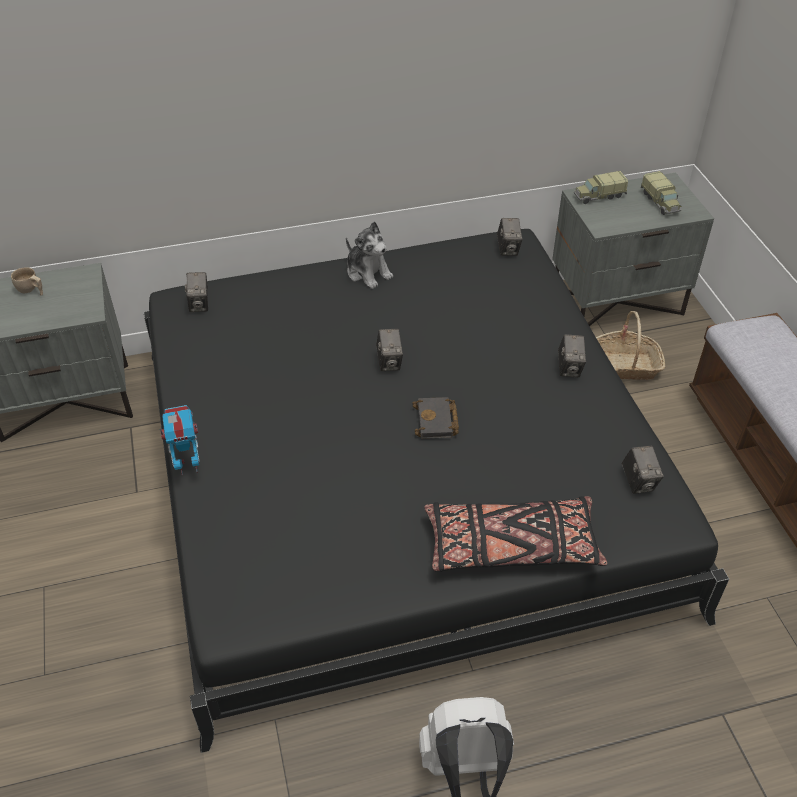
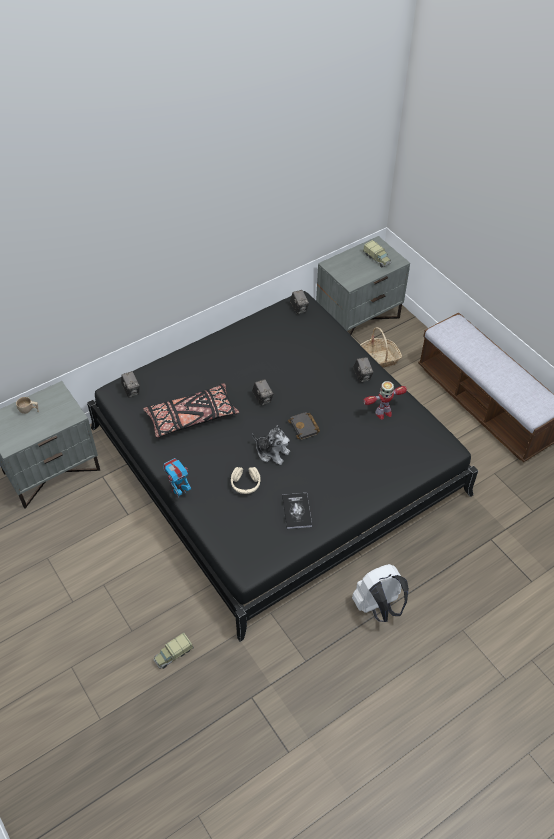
camera: 20 degrees left, 5 degrees up
(297, 484) = (245, 484): none -> beige headphones
(360, 552) = (296, 511): none -> book
(368, 272) = (223, 344): plush toy -> plush toy (272, 452)
(511, 546) = (371, 485): black pillow -> black pillow (191, 417)
(581, 433) = (383, 413): none -> toy robot
(598, 196) = (340, 262): toy truck -> toy truck (173, 654)
(638, 482) = (422, 432): camera -> none

